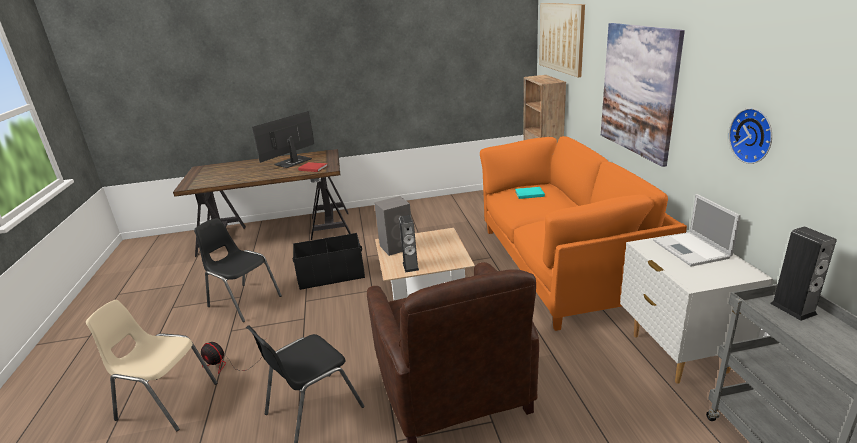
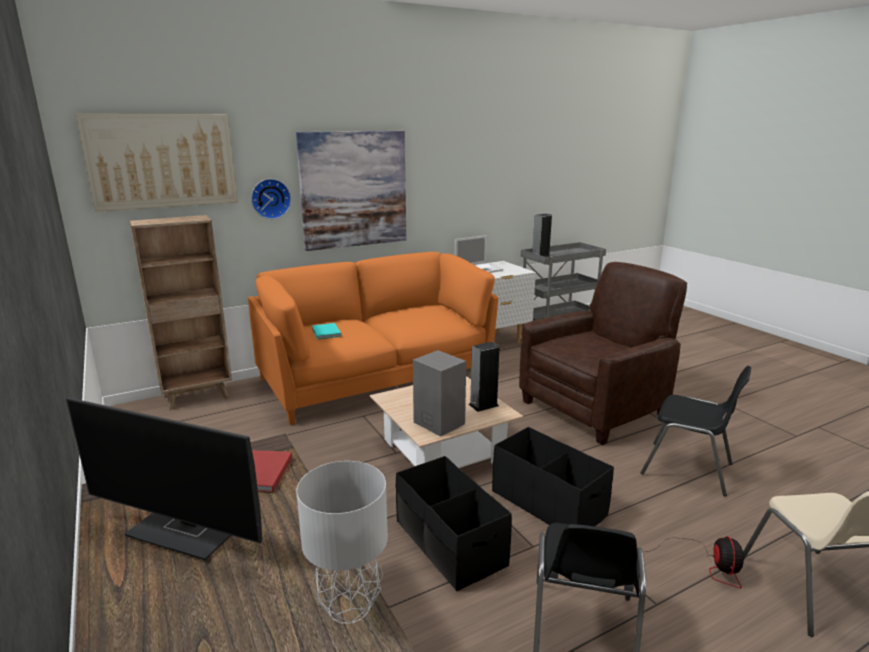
camera: 110 degrees left, 5 degrees down
(232, 180) = (348, 606): none -> grey table lamp
(334, 316) = (548, 503): none -> black storage box
(753, 135) = (473, 188): wall clock -> wall clock (270, 198)

